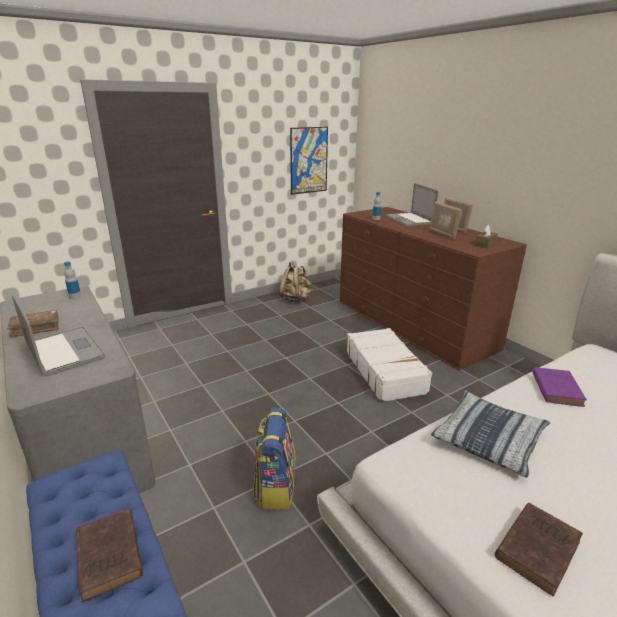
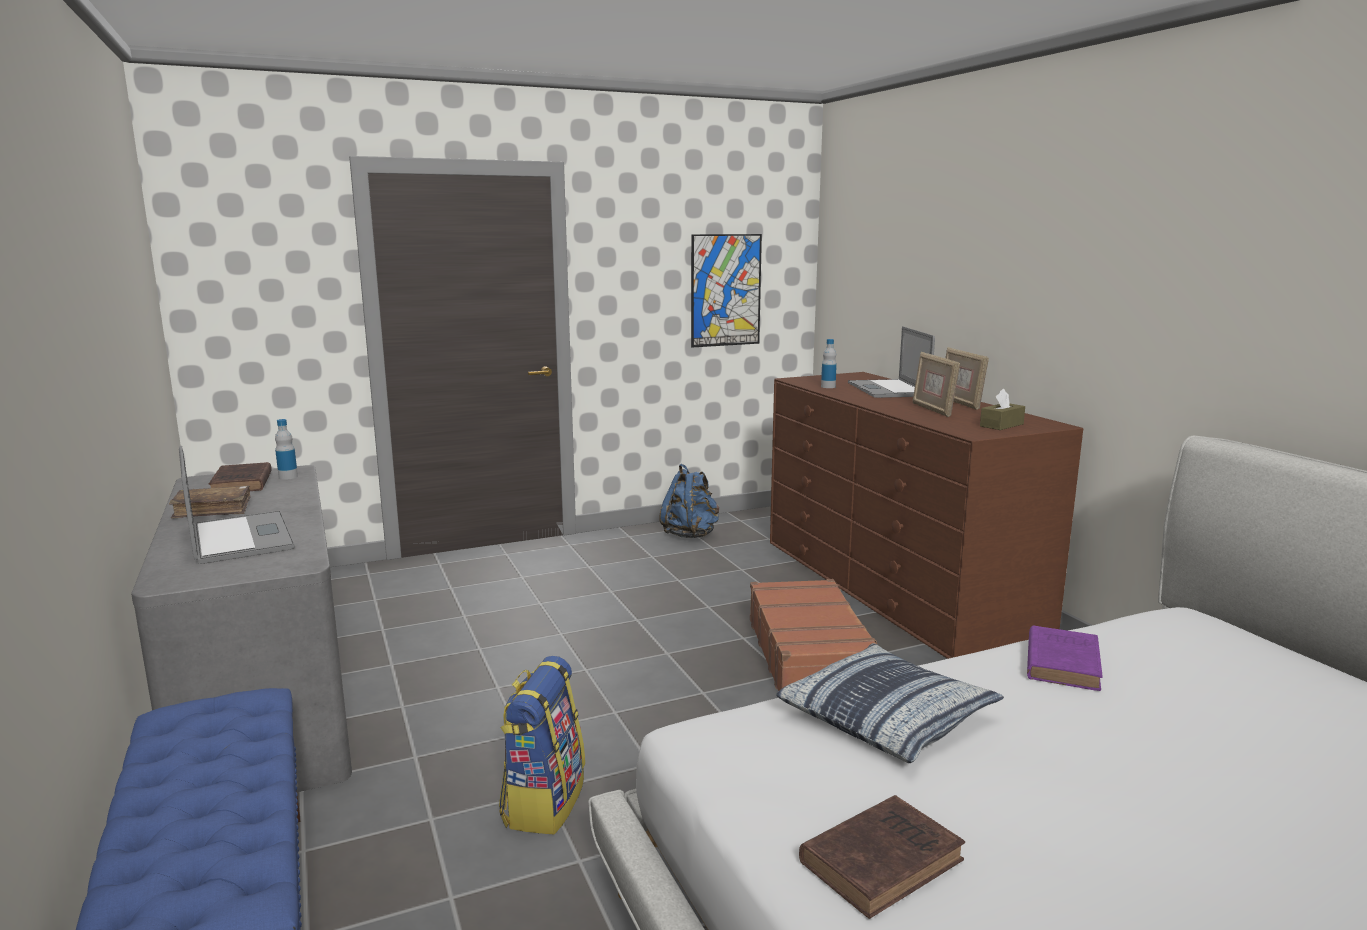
camera: 10 degrees right, 10 degrees down
(109, 557) = (214, 804): brown book -> brown book (241, 484)
(296, 299) = (691, 535): beige backpack -> blue backpack
(385, 372) = (810, 654): white suitcase -> brown suitcase

